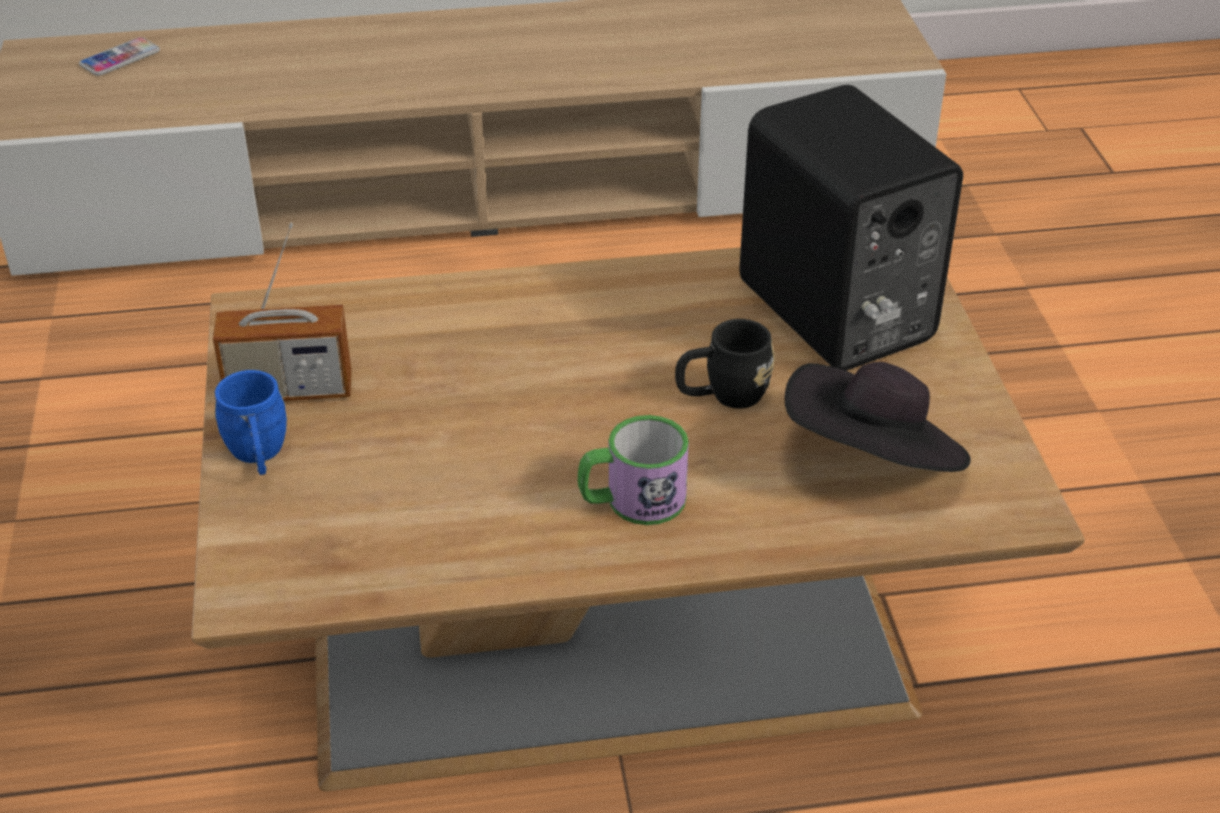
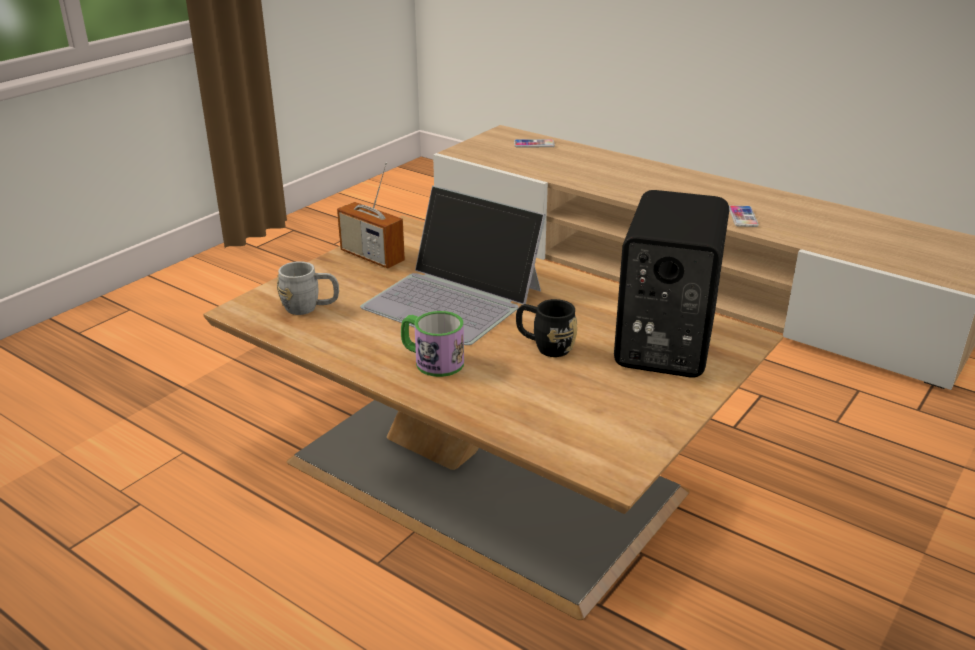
camera: 45 degrees right, 10 degrees down
(258, 456) = (323, 272): blue mug -> none
(342, 525) = (310, 308): none -> grey mug
(511, 391) = (454, 298): none -> laptop
(579, 67) = (743, 217): none -> phone
(873, 460) = (573, 408): black hat -> none

